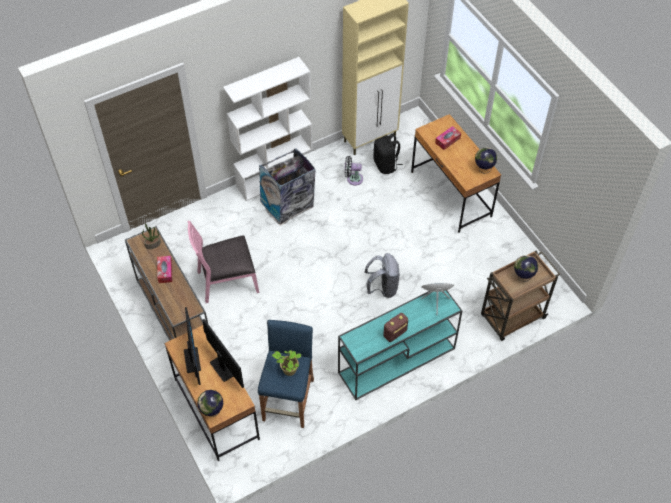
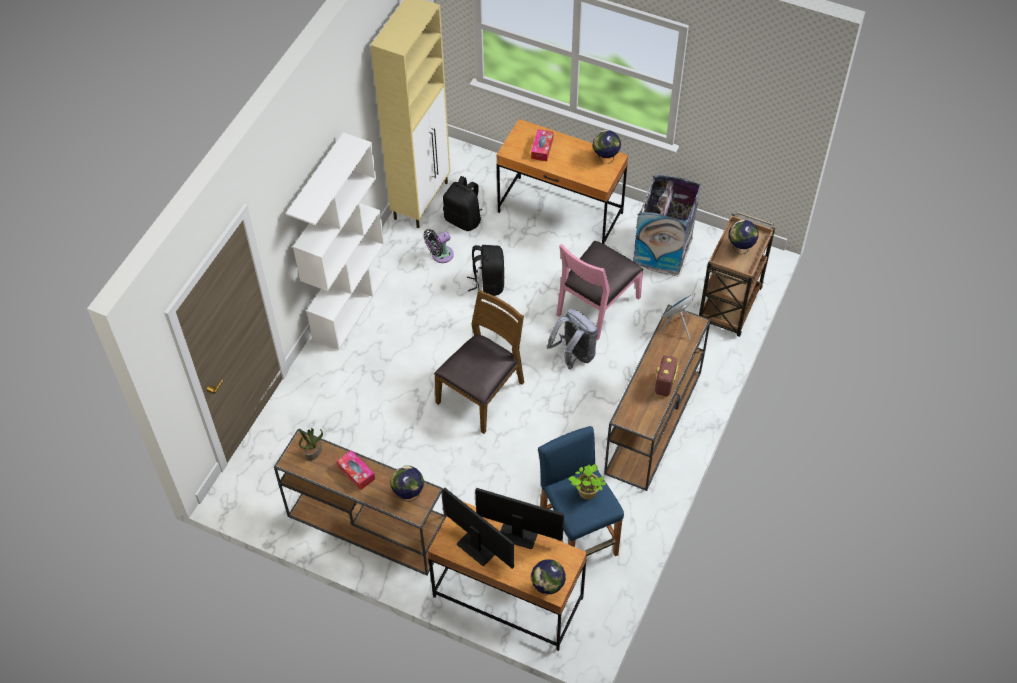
camera: 35 degrees left, 0 degrees up
(182, 303) = (408, 494): none -> globe
(227, 281) = (396, 451): pink chair -> pink chair (596, 305)
(288, 204) = (391, 325): trash can -> trash can (663, 249)
(306, 277) = (482, 393): none -> brown chair
(367, 212) = (488, 283): none -> black backpack
(396, 361) = (653, 424): turquoise console table -> brown console table

